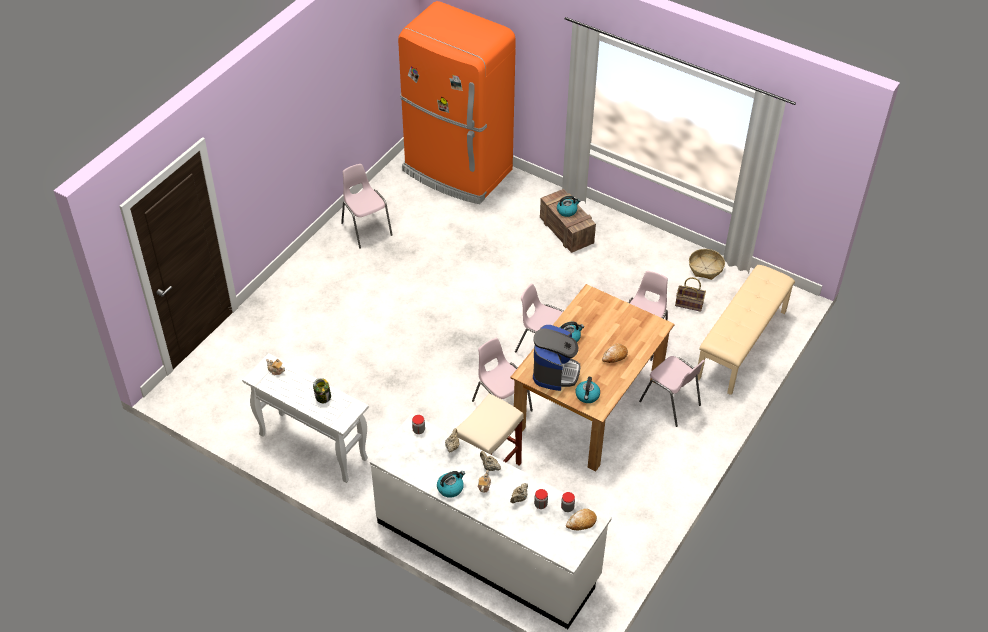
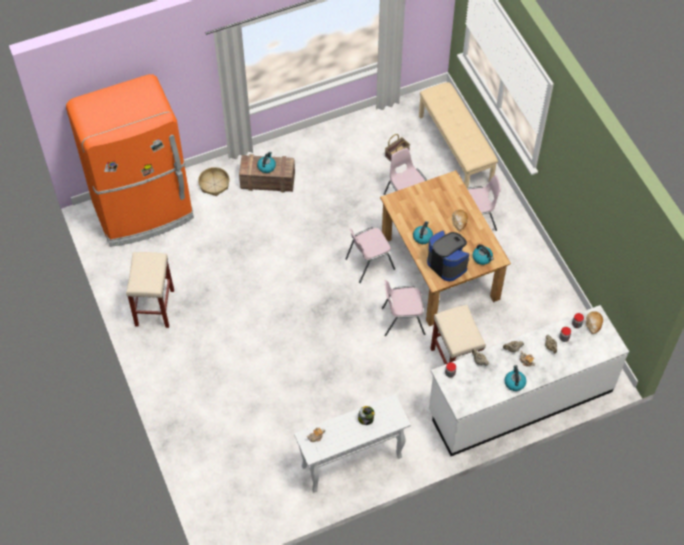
camera: 55 degrees left, 10 degrees up
(366, 229) = (154, 307): pink chair -> beige stool
(705, 268) = (372, 124): basket -> basket (214, 184)

